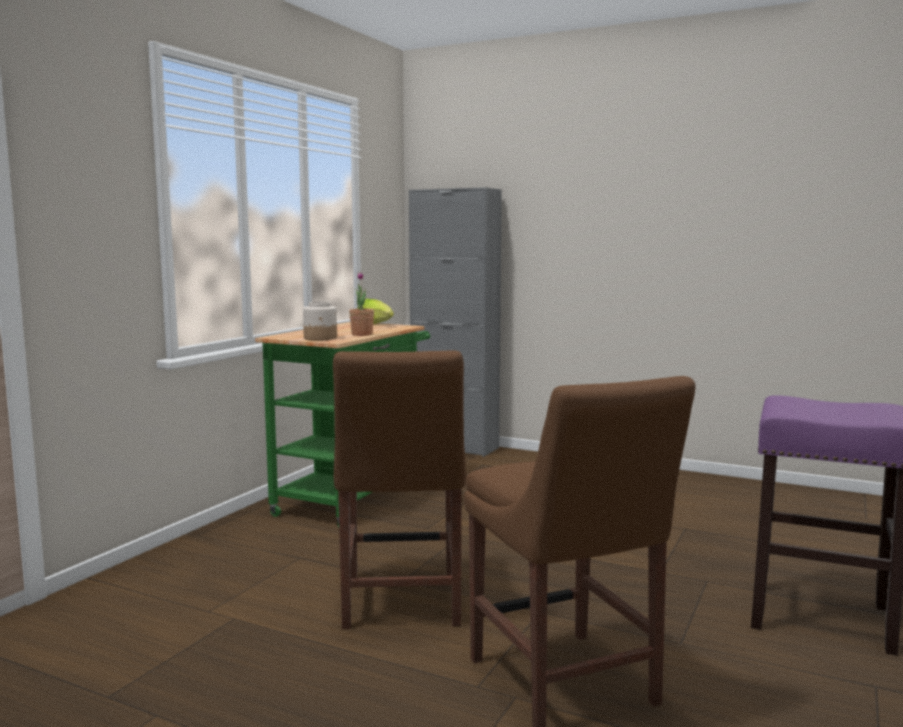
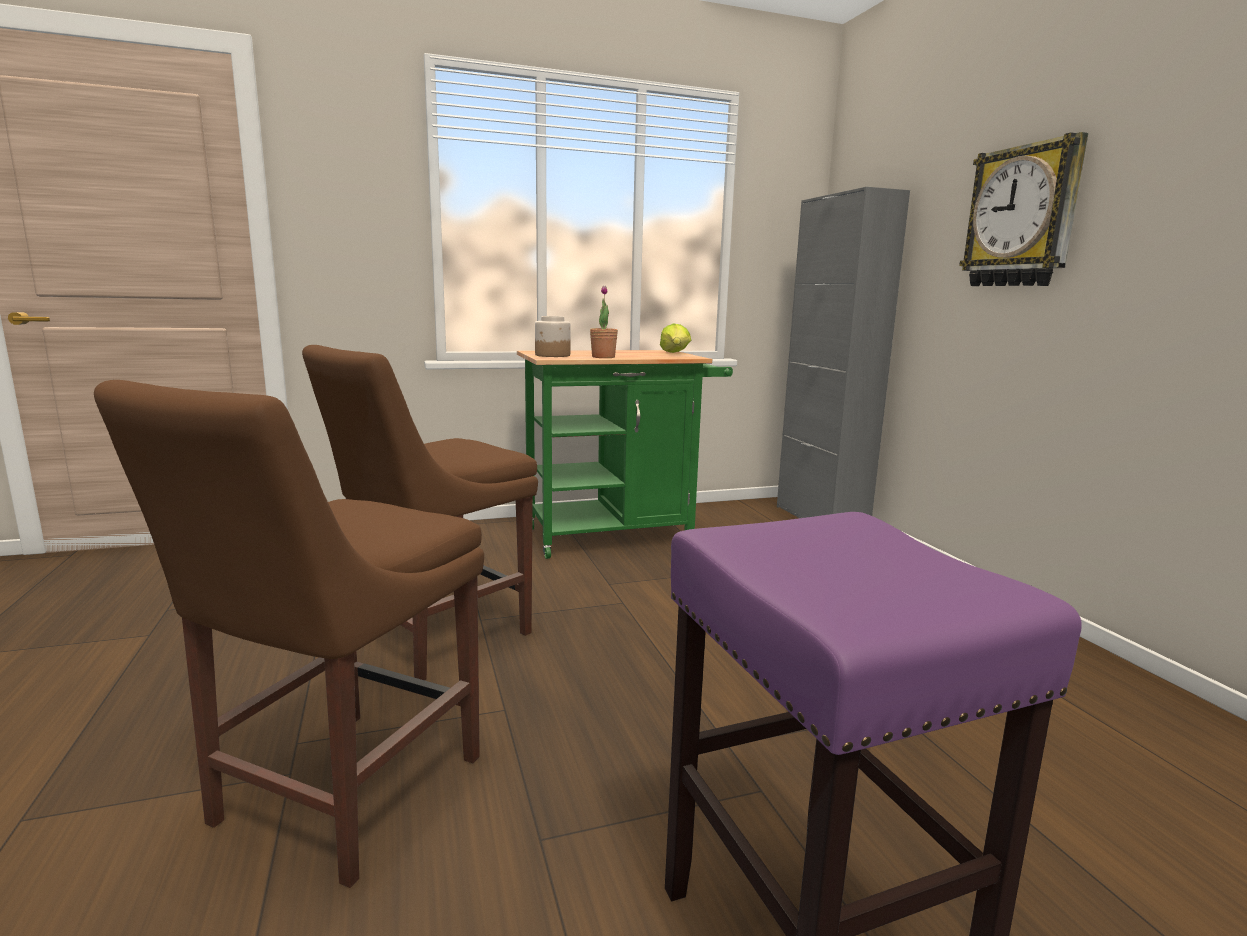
camera: 45 degrees right, 5 degrees up
(599, 216) = (1022, 217): none -> wall clock

